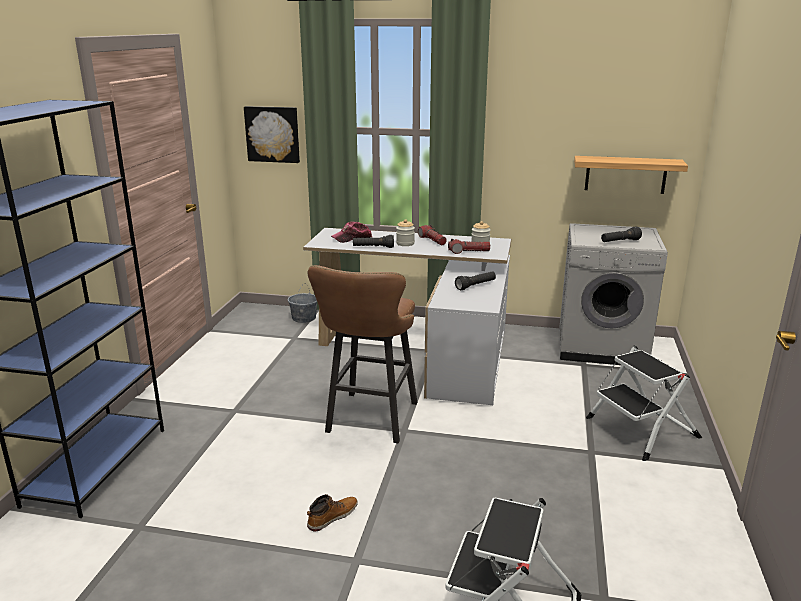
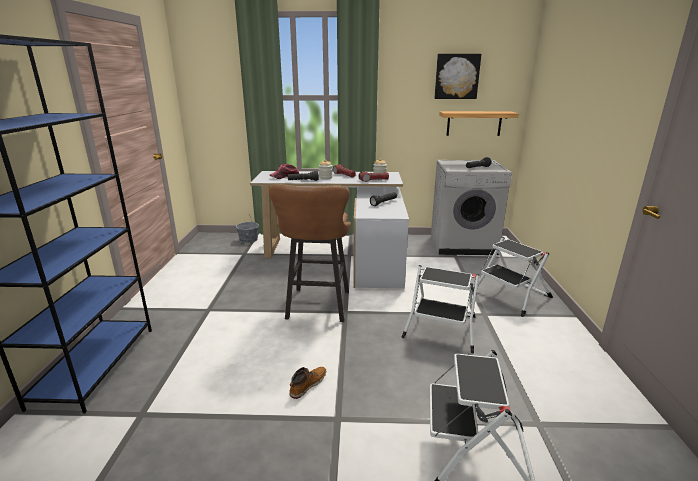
camera: 10 degrees left, 0 degrees up
(273, 134) = (217, 102): picture -> picture (456, 76)
(524, 464) = (441, 328): none -> step ladder

